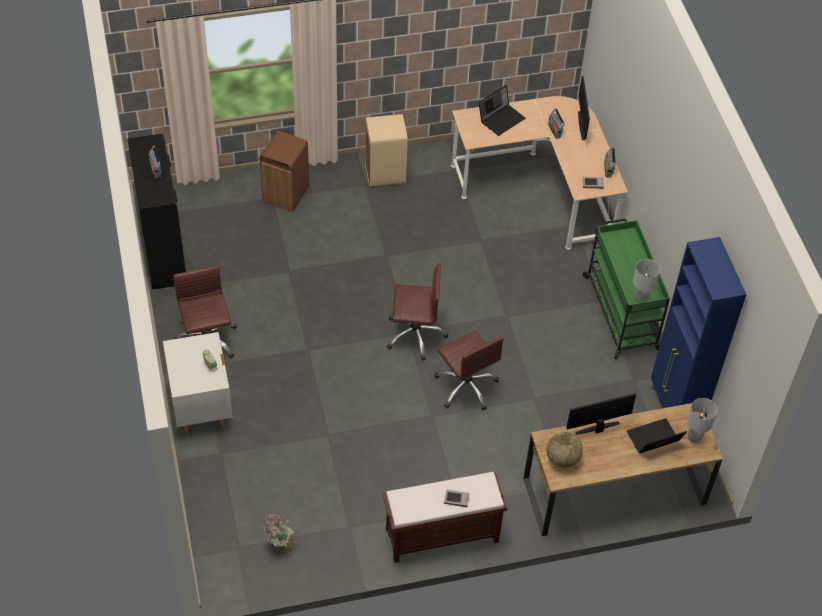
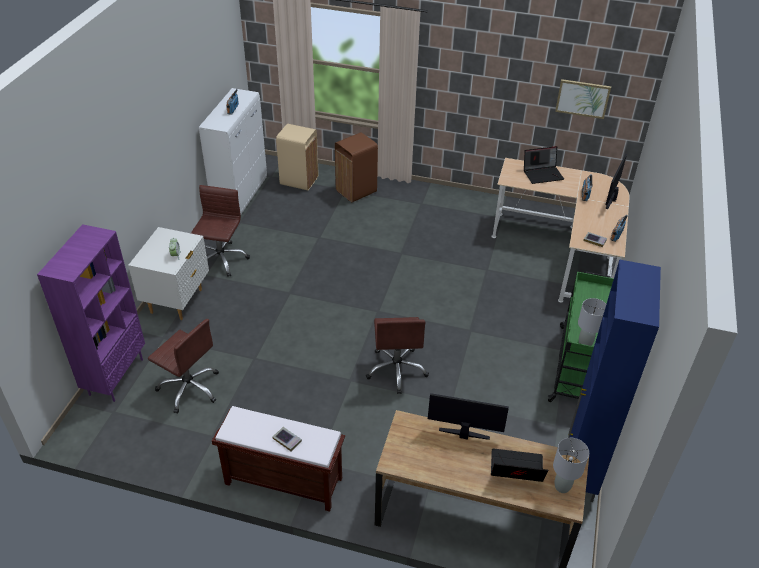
camera: 30 degrees right, 10 degrees down
(163, 252) = (240, 196): black cabinet -> white cabinet
(209, 513) = (116, 376): none -> purple bookcase
(281, 546) = (146, 426): potted plant -> none
(385, 174) = (441, 202): beige trash can -> beige trash can (299, 181)
(415, 334) = (382, 315): brown office chair -> brown office chair (189, 388)
(517, 27) = (582, 98): none -> picture
(562, 459) = (408, 447): globe -> none

